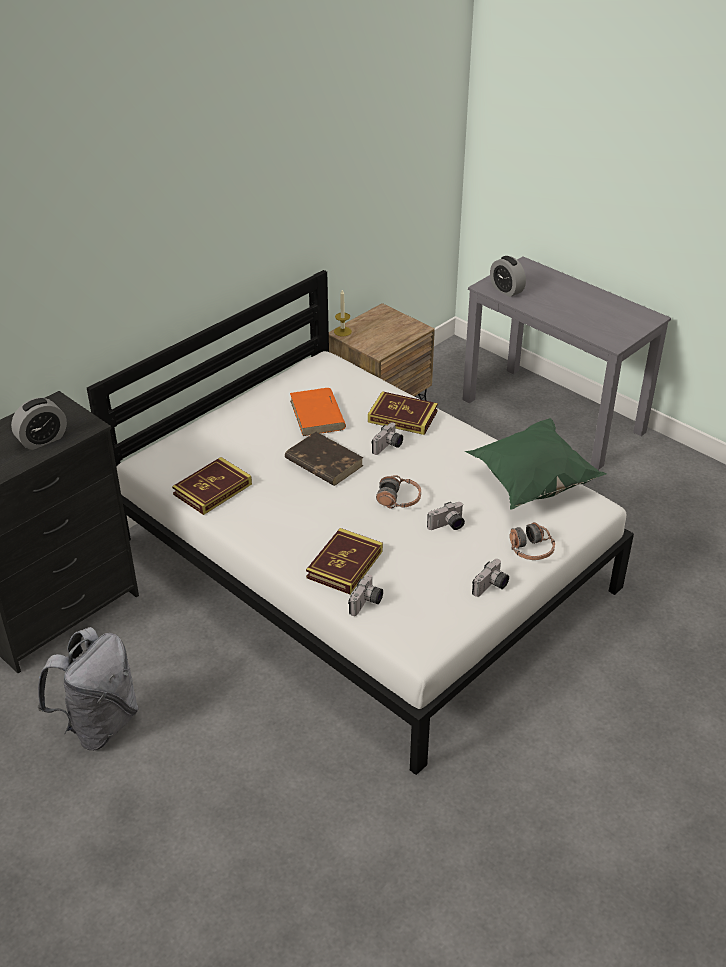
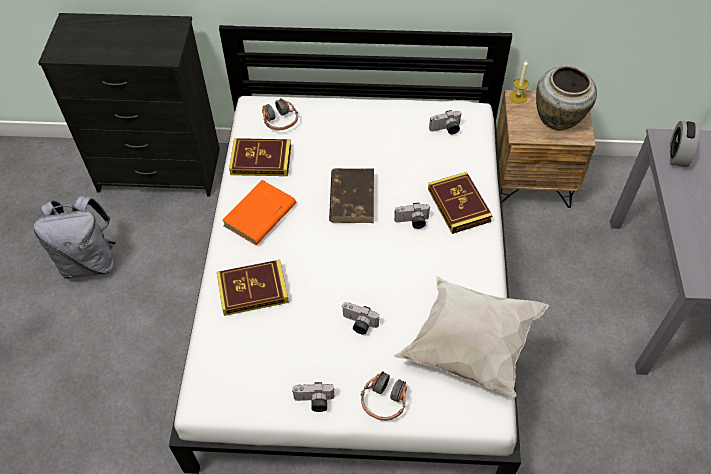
camera: 50 degrees right, 15 degrees up
(42, 440) = (131, 48): alarm clock -> none
(317, 415) = (401, 155): orange book -> orange book (259, 215)
(367, 604) = (223, 333): camera -> camera (446, 130)
(390, 328) = (558, 120): none -> beige vase
(399, 499) = (357, 272): headphones -> headphones (280, 121)
(531, 484) = (469, 346): green pillow -> white pillow

